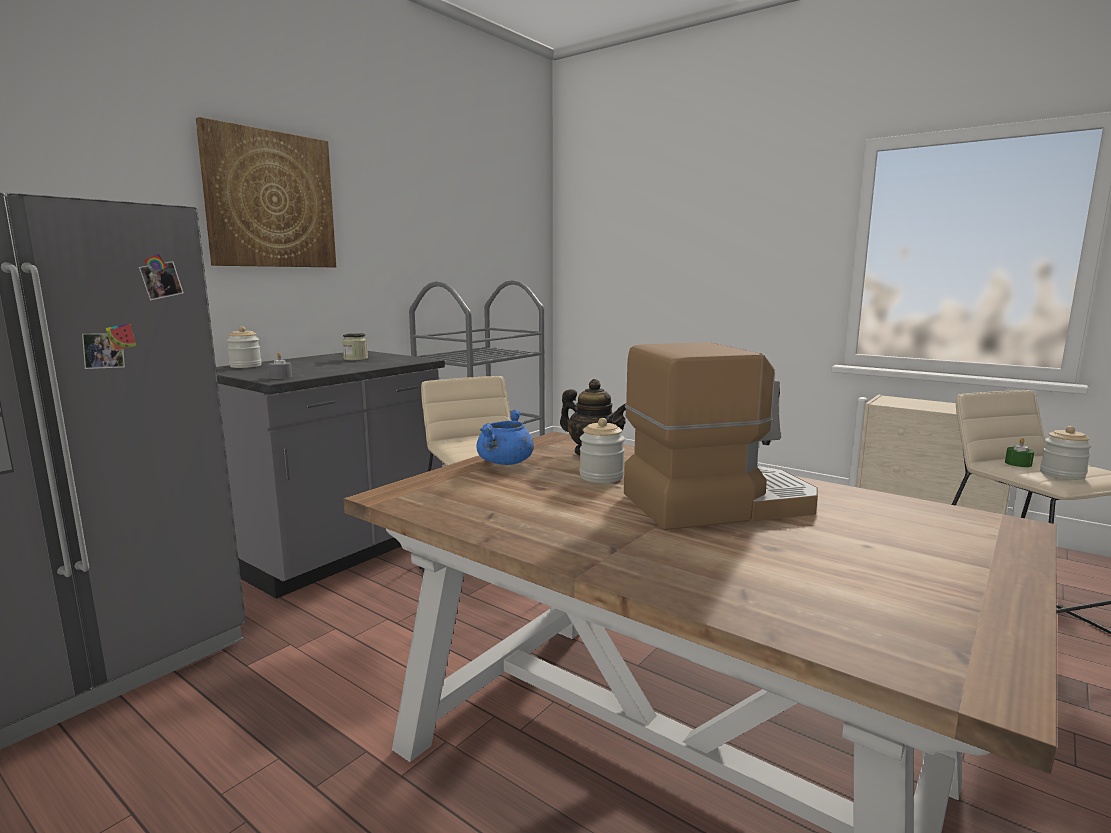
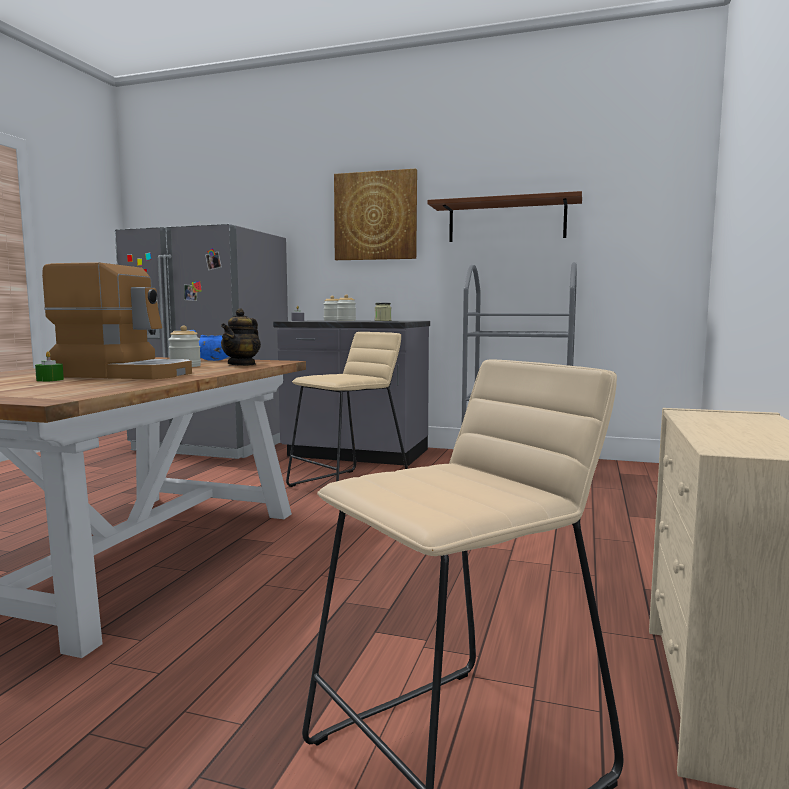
camera: 70 degrees right, 5 degrees down
(423, 227) = (506, 221): none -> brown shelf
(717, 503) = (125, 374): coffee machine -> coffee machine turned 45 degrees counterclockwise
(1018, 463) = (448, 472): green candle -> green candle (50, 380)
(1062, 474) = (398, 484): jar -> jar (346, 320)

